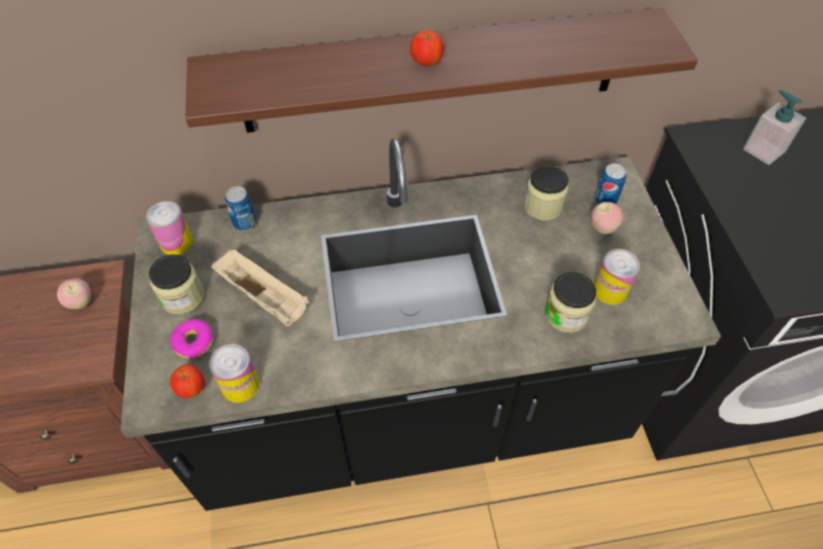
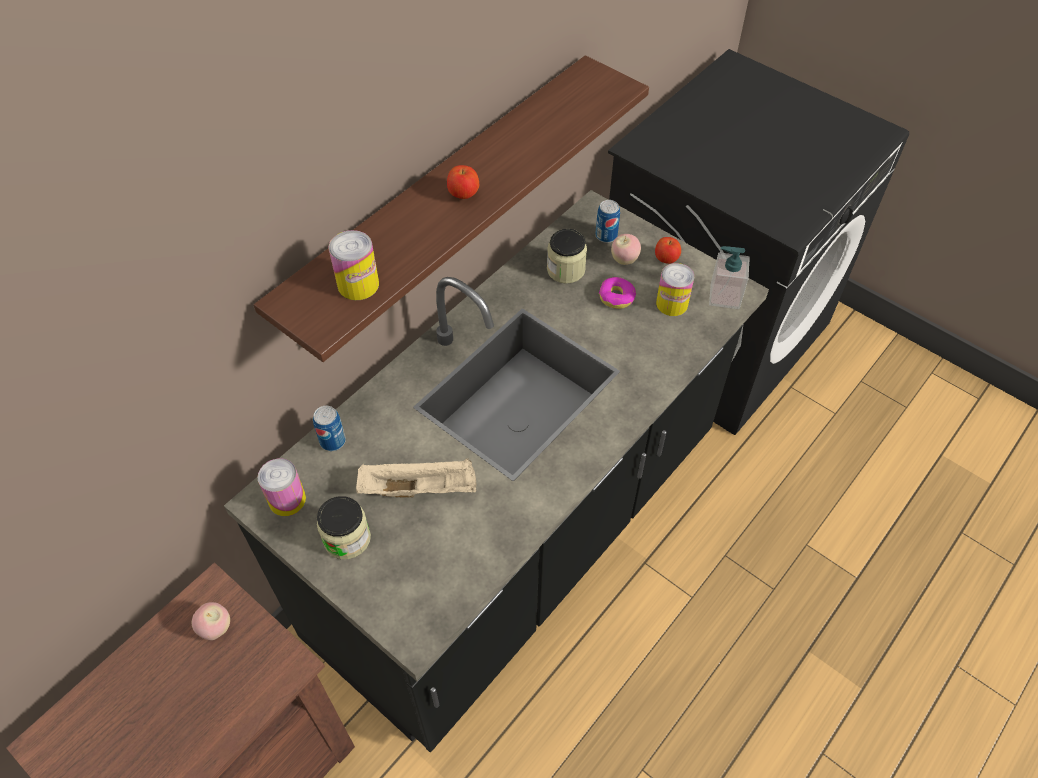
camera: 40 degrees left, 0 degrees up
(191, 388) = (438, 599): apple -> apple (666, 259)
(194, 342) = (399, 565): donut -> donut (616, 297)
(240, 385) = (475, 567): can -> can (358, 284)
(566, 314) = (659, 342): jar -> none
(763, 150) = (689, 130): soap dispenser -> soap dispenser (724, 296)

